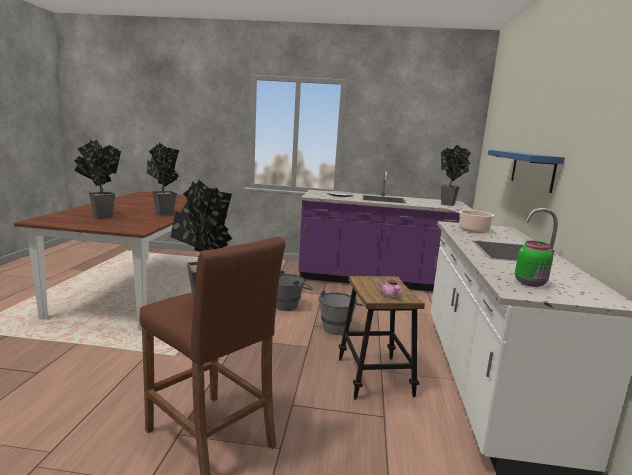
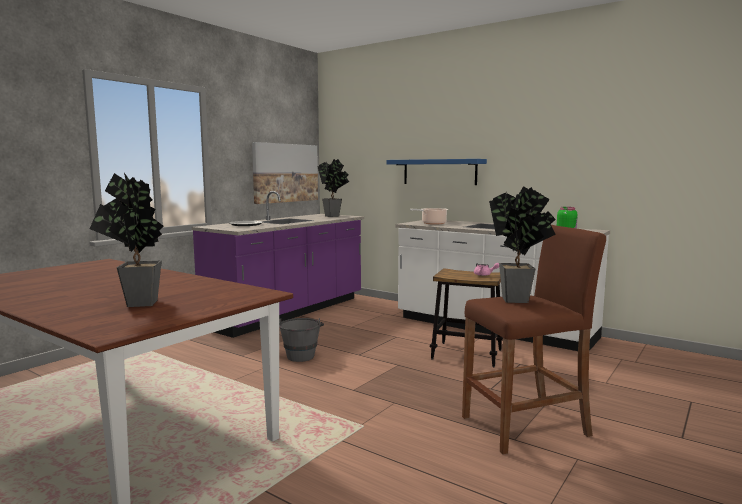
camera: 60 degrees left, 5 degrees down
(164, 214) = (181, 281): potted plant -> none
(338, 327) = (371, 347): grey bucket -> none
(428, 156) = (285, 173): none -> picture

